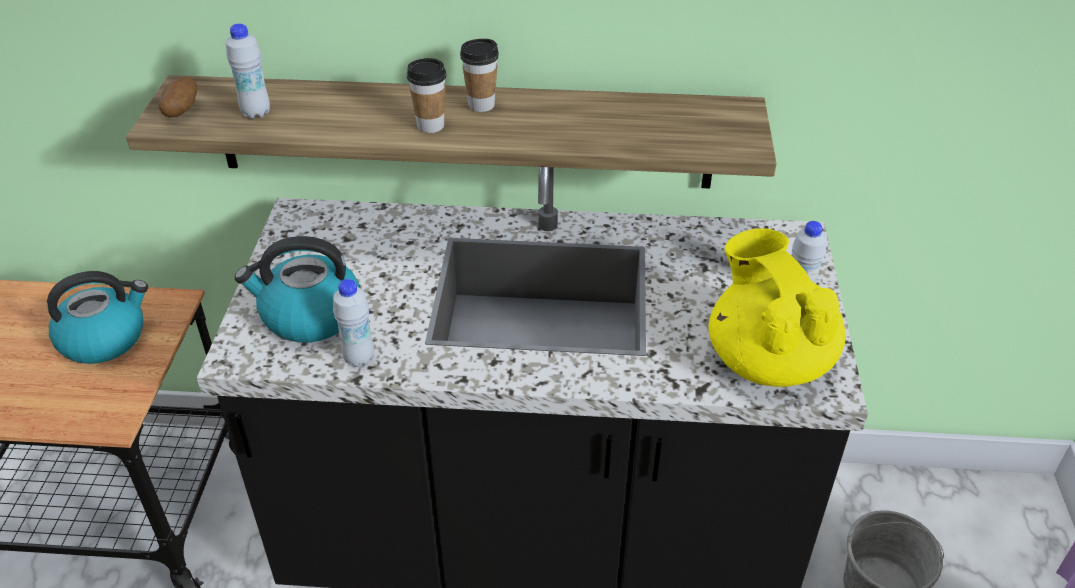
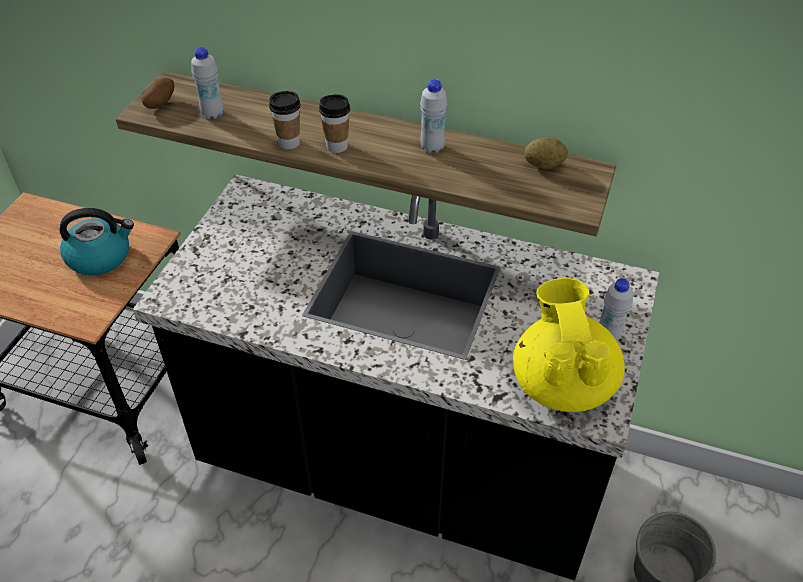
camera: 15 degrees right, 5 degrees up
(309, 315) = (226, 276): kettle -> none
(359, 358) = (250, 317): white bottle -> white bottle (432, 148)
(481, 105) = (383, 134): cup -> cup (289, 143)
(685, 110) = (544, 165): none -> potato

